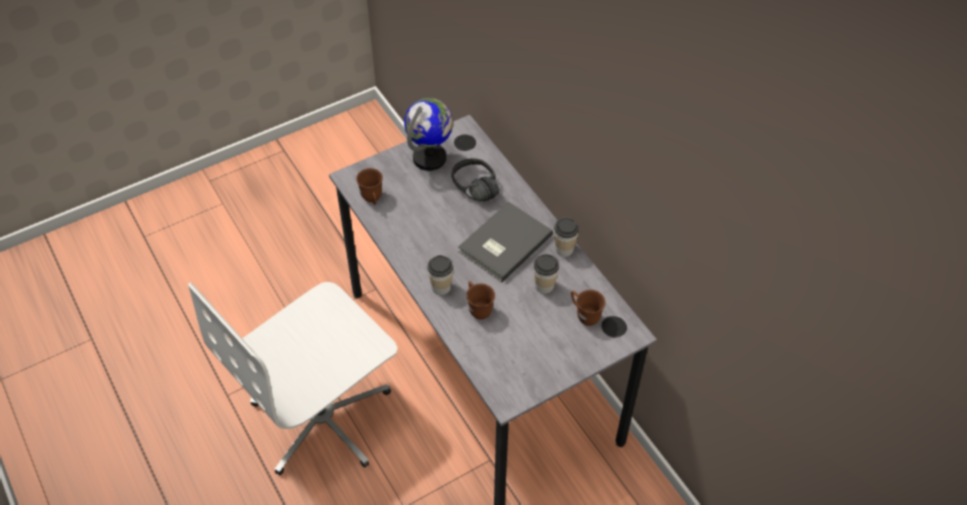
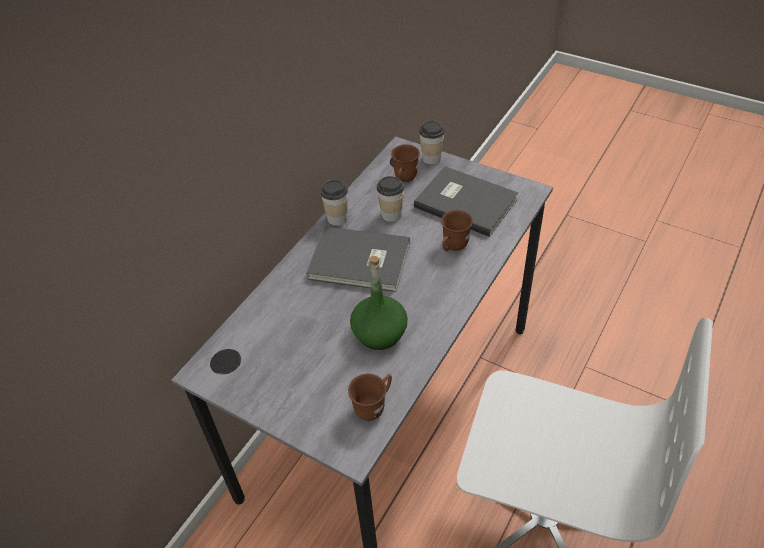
camera: 115 degrees left, 5 degrees down
(427, 226) = (379, 333): none -> green bottle
(430, 158) = (271, 382): globe -> none
(441, 287) = (451, 284): cup -> cup (431, 158)
(469, 191) = (304, 321): black headphones -> none
(526, 345) = (465, 201): none -> grey book

